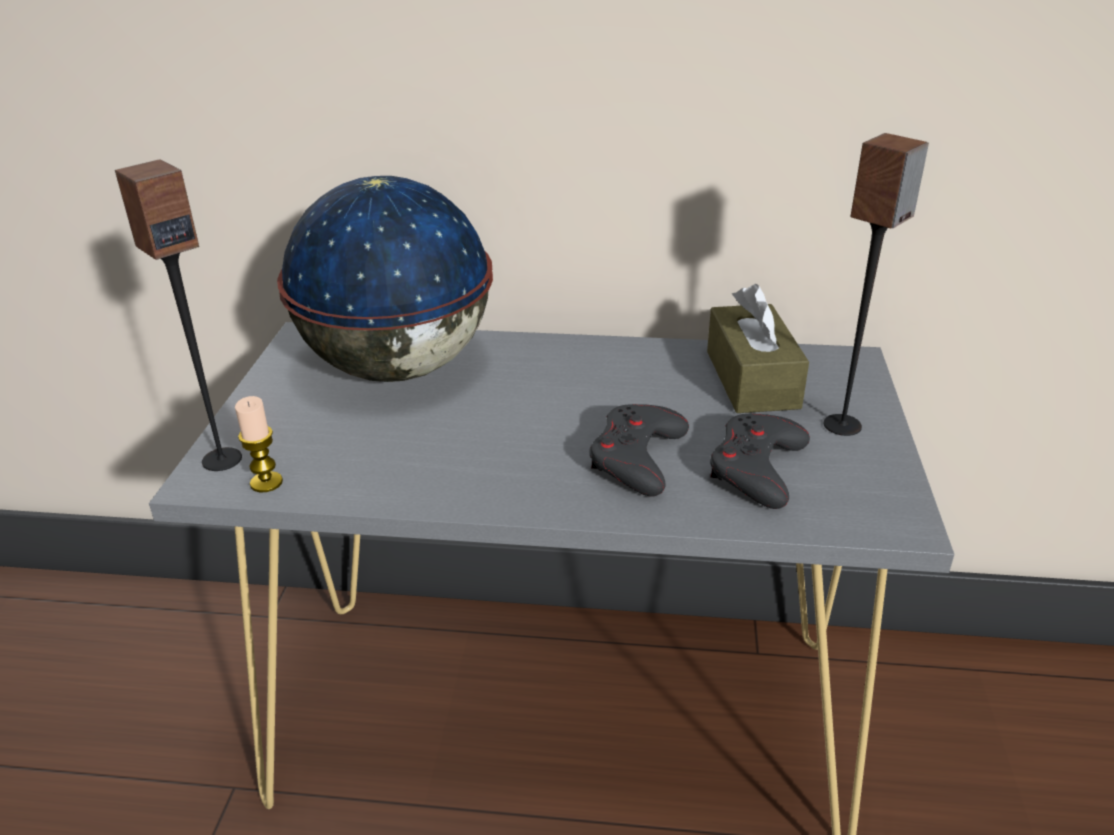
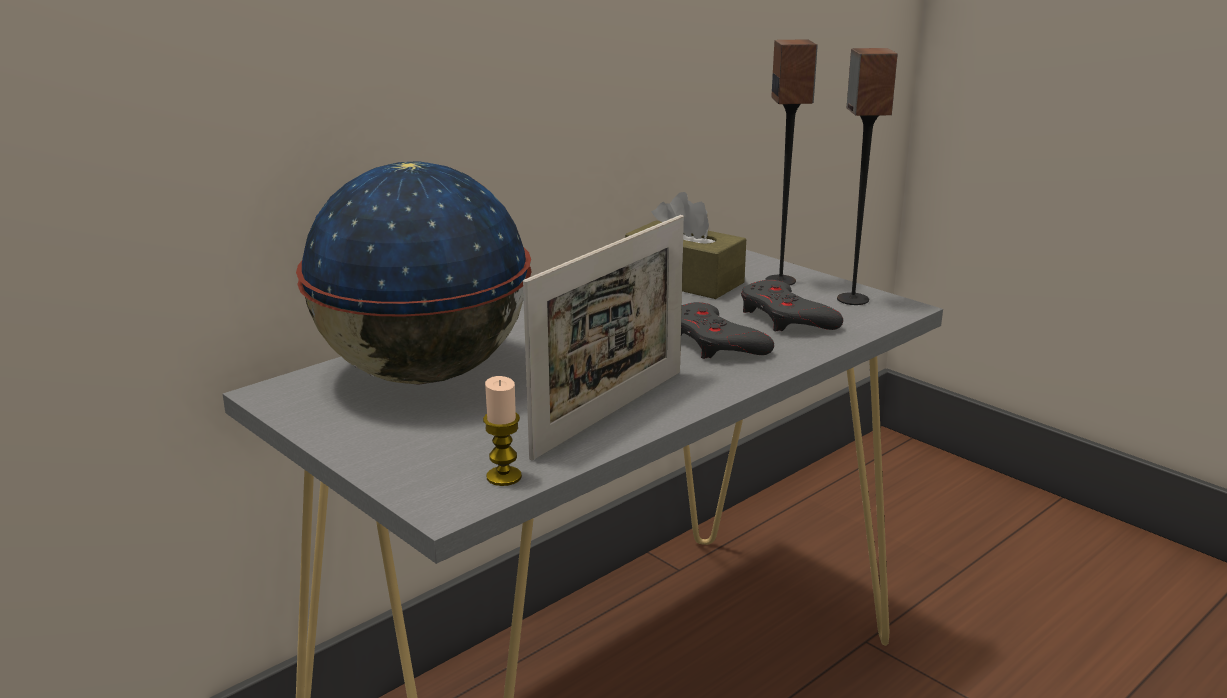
camera: 50 degrees left, 10 degrees down
(221, 459) = (425, 486): speaker -> speaker (852, 299)
(427, 474) = (610, 413): none -> picture frame

